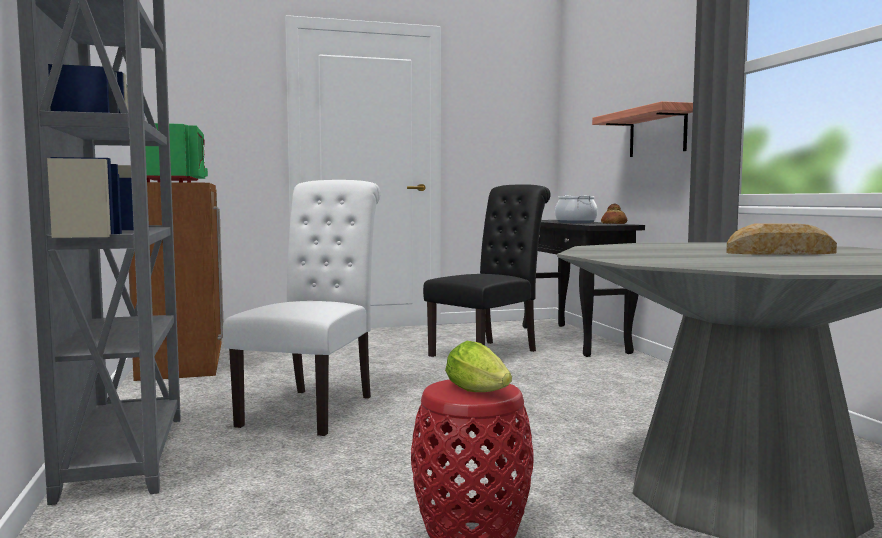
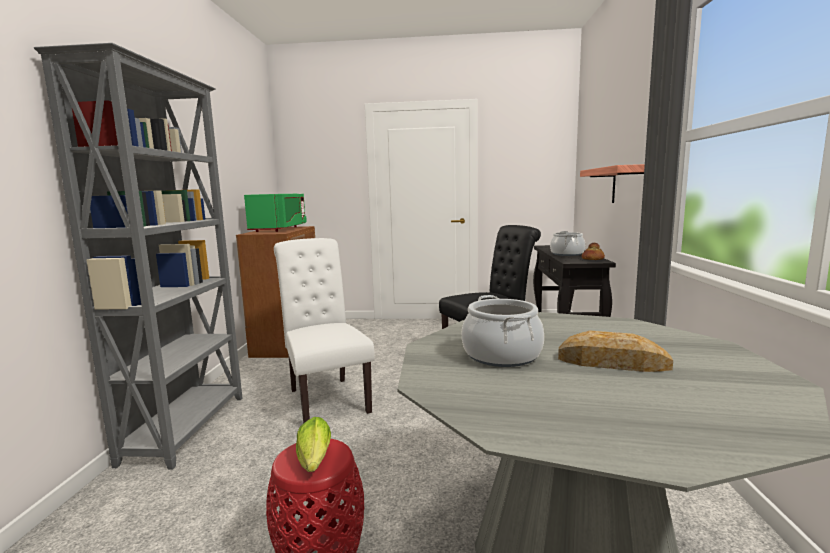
camera: 20 degrees right, 5 degrees up
(313, 408) = (326, 398): white chair -> white chair turned 60 degrees counterclockwise
(673, 253) = (501, 355): none -> cooking pot

